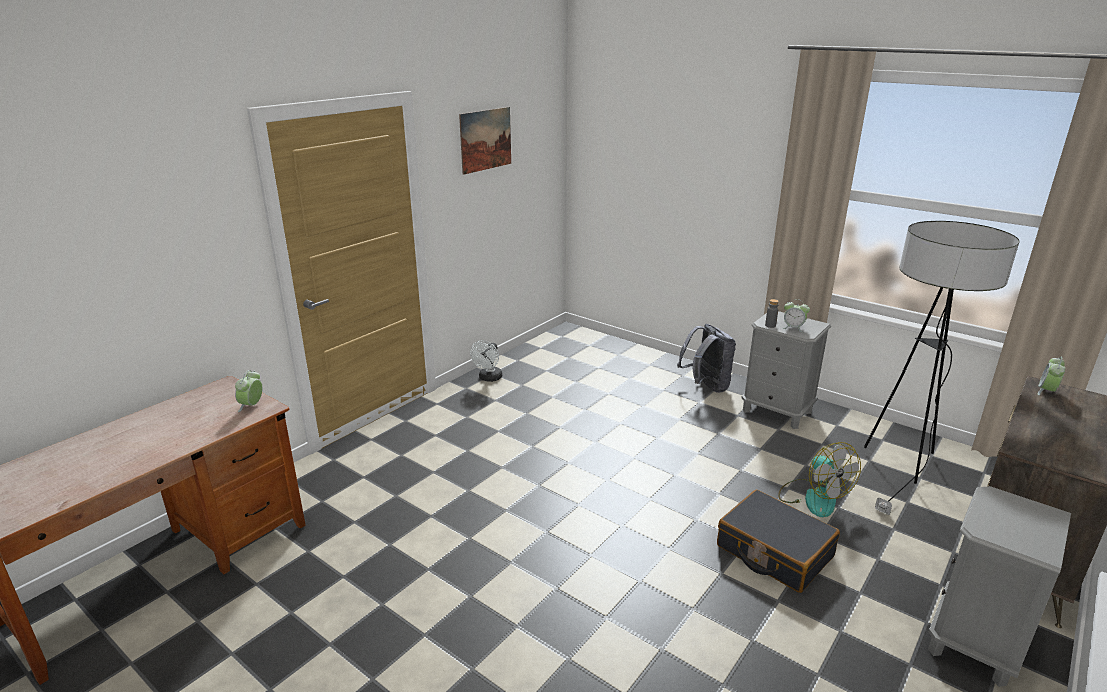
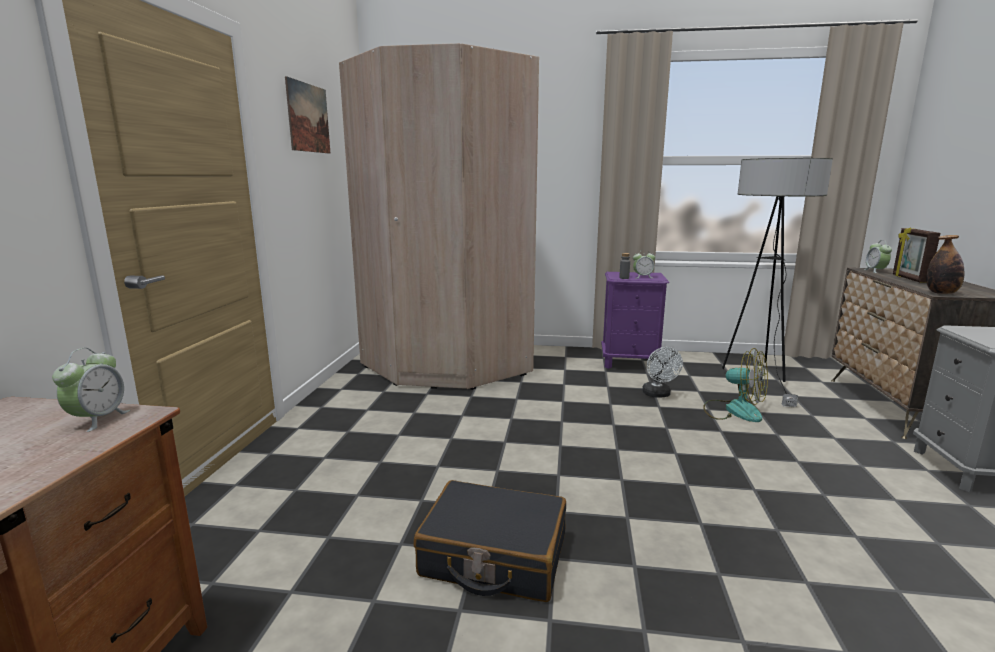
camera: 30 degrees left, 10 degrees down
(252, 405) = (98, 419): alarm clock -> alarm clock turned 150 degrees counterclockwise
(489, 378) = (341, 393): white fan -> white fan (658, 395)
(594, 370) = (446, 366): none -> beige wardrobe
(706, 386) = (556, 358): grey backpack -> none
(774, 552) = (765, 457): black suitcase -> black suitcase (493, 556)
(777, 411) = (630, 362): grey nightstand -> purple nightstand
(1025, 449) = (941, 293): none -> bottle
(1053, 416) = (909, 279): none -> picture frame

